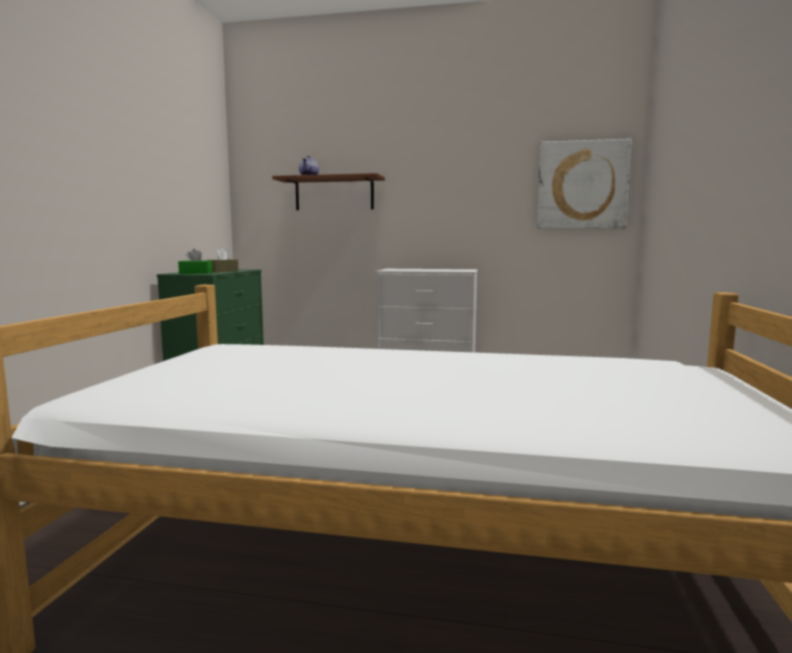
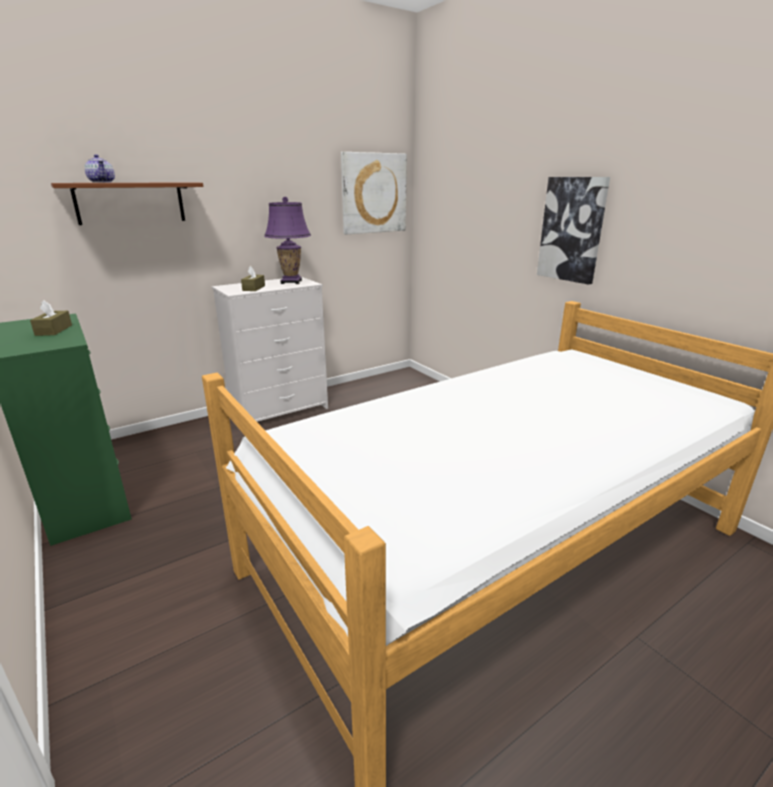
camera: 45 degrees left, 15 degrees up
(195, 273) = (43, 345): green tissue box -> none
(409, 270) = (254, 288): none -> brown tissue box
(453, 270) = (291, 282): none -> purple table lamp
(743, 186) = (572, 229): none -> picture

